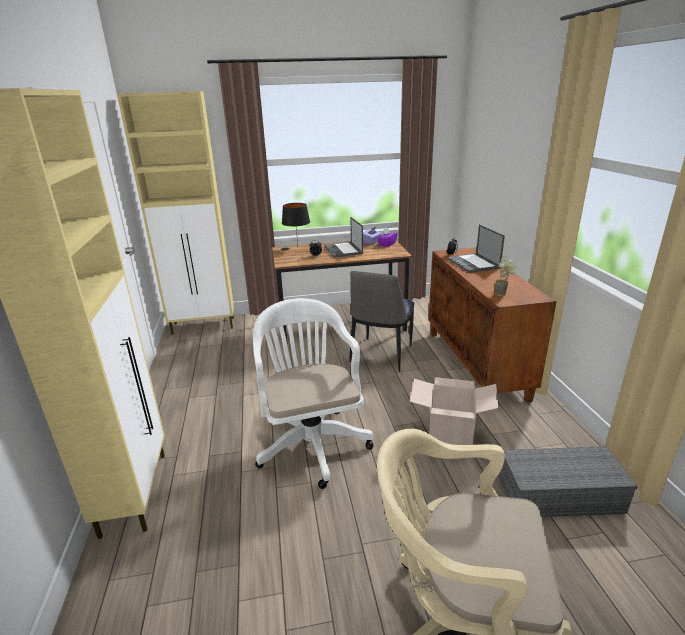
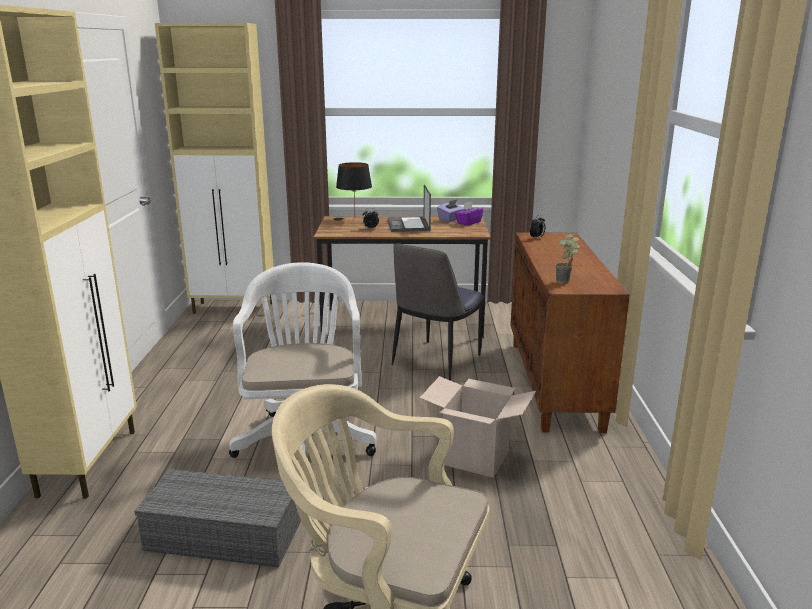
camera: 10 degrees right, 5 degrees down
(473, 263) = (557, 249): laptop -> none
(560, 493) = (585, 531): grey storage box -> grey storage box (227, 534)

